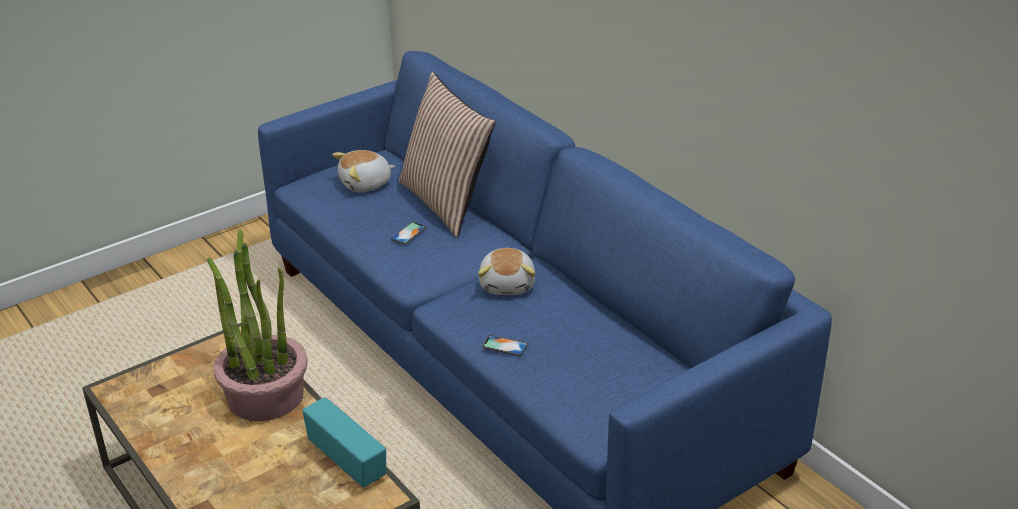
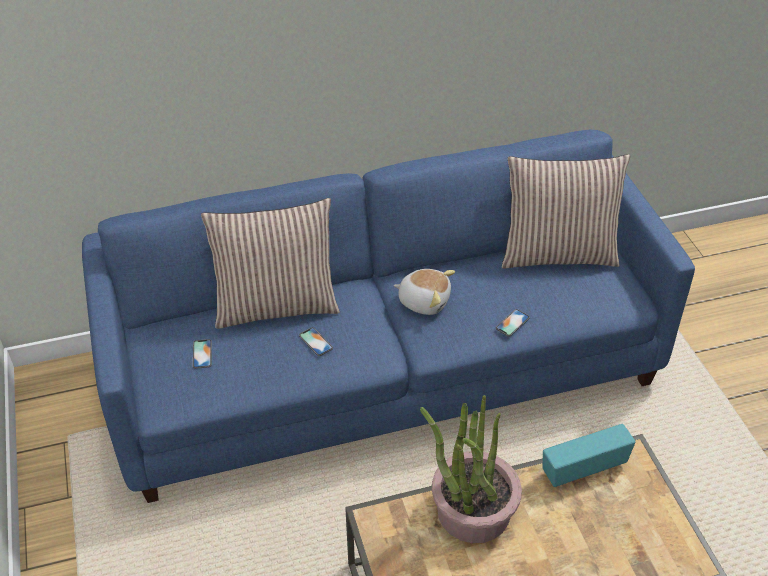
camera: 70 degrees left, 10 degrees up
(366, 184) = (202, 354): plush toy -> phone
(646, 358) = (558, 253): none -> pillow

